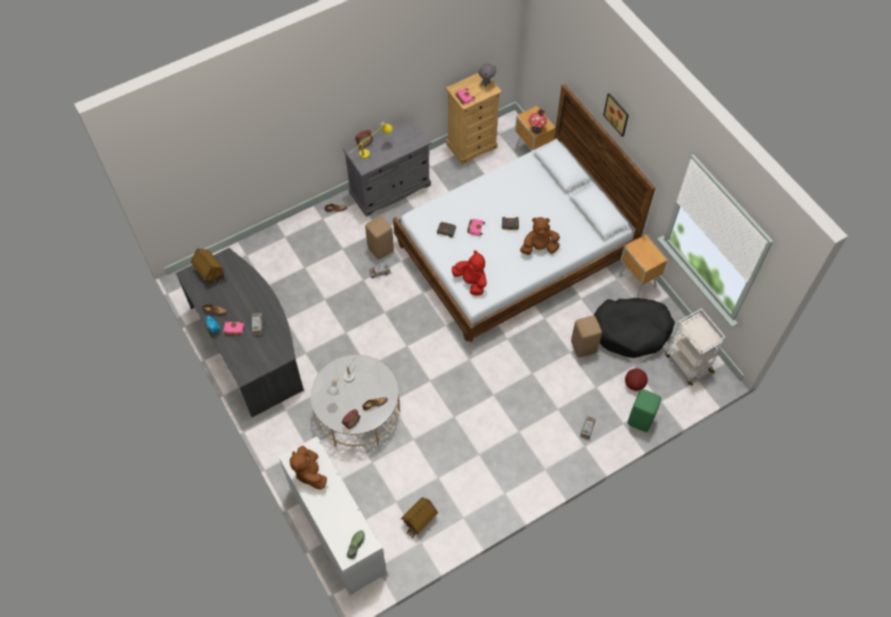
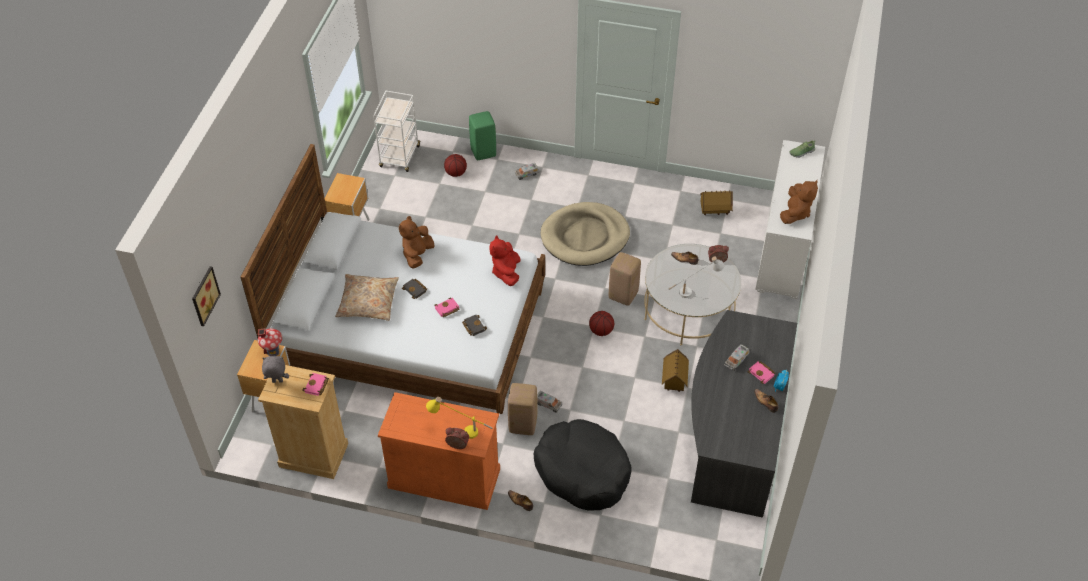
camera: 135 degrees left, 10 degrees down
(210, 273) = (739, 443): toy house -> toy house (674, 380)
(390, 189) = (444, 478): grey cabinet -> orange cabinet
(398, 346) = (601, 331): none -> basketball
(486, 410) = (585, 237): none -> beige dog bed
(526, 196) = (368, 302): none -> beige pillow
(539, 247) = (417, 255): brown plush toy -> brown plush toy turned 75 degrees clockwise
(583, 347) = (457, 221): beige stool -> beige stool (623, 295)
(617, 114) = (267, 178): picture -> picture (203, 295)
(631, 331) = (407, 203): black dog bed -> black dog bed (582, 471)

